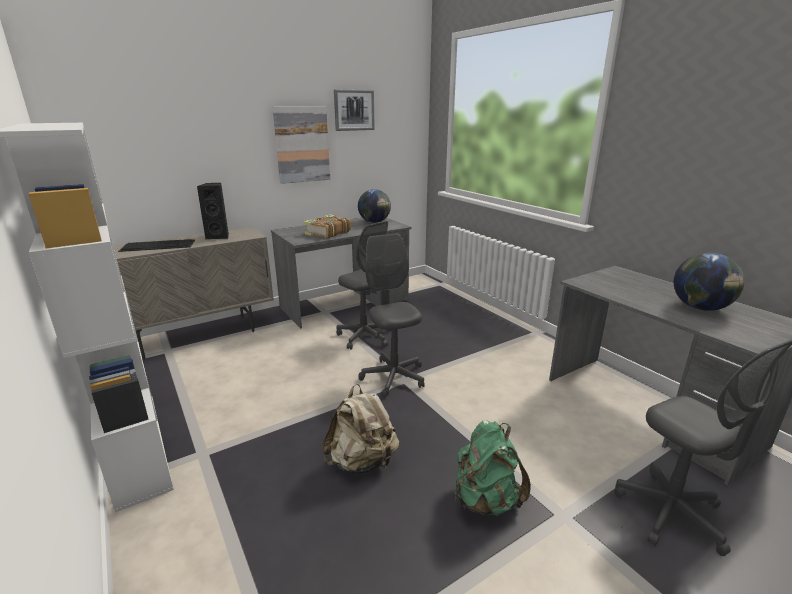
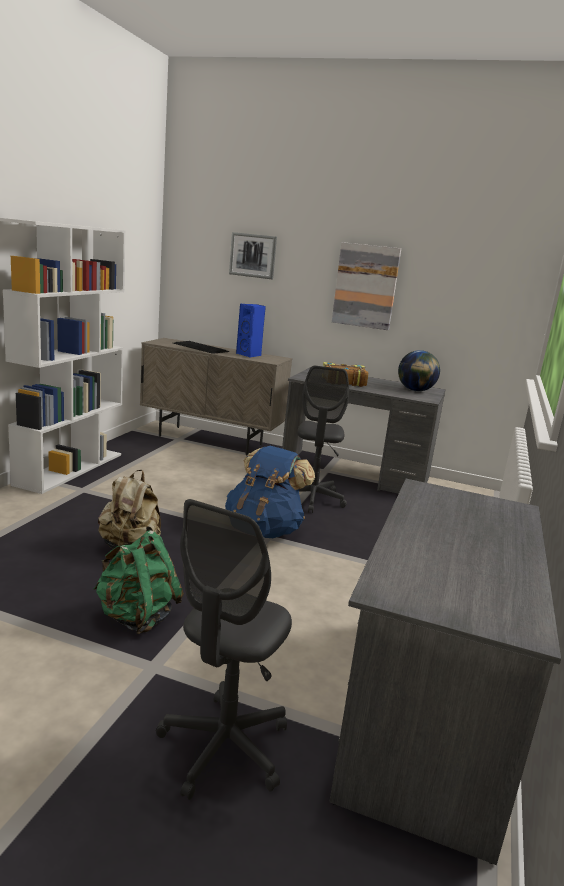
camera: 50 degrees right, 5 degrees down
(219, 236) = (249, 355): black speaker -> blue speaker
(354, 110) = (438, 257): picture -> picture (253, 255)
(393, 377) = (264, 530): grey office chair -> blue backpack
(700, 308) = (465, 559): globe -> none

